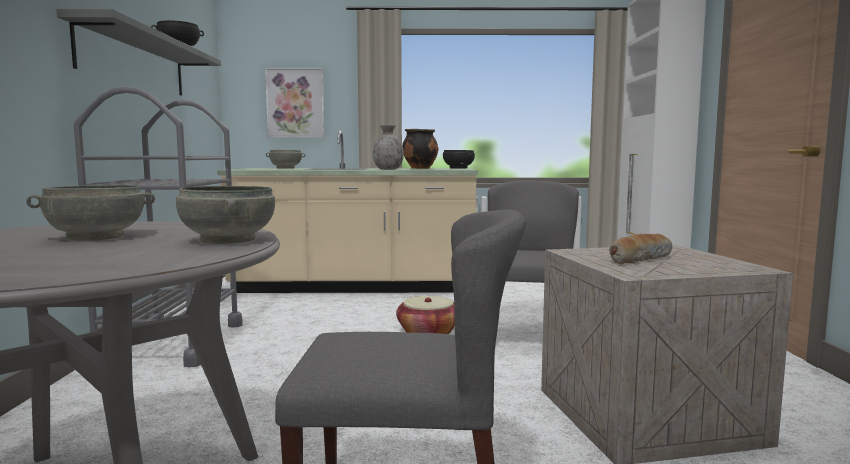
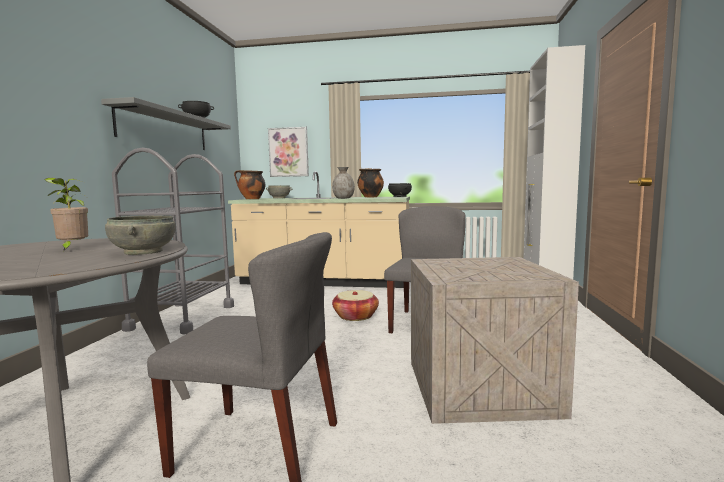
camera: 10 degrees right, 0 degrees up
(96, 237) = (72, 249): grey bowl -> potted plant
(249, 169) = (251, 199): none -> cooking pot
(640, 259) = (471, 267): bread -> none

